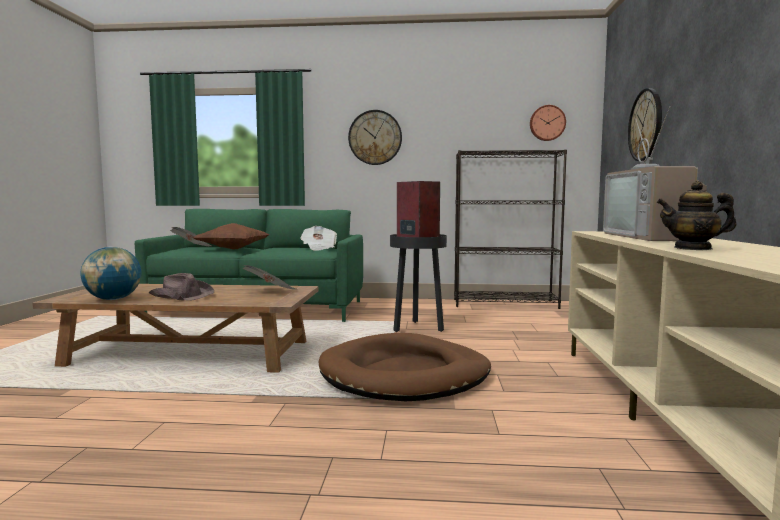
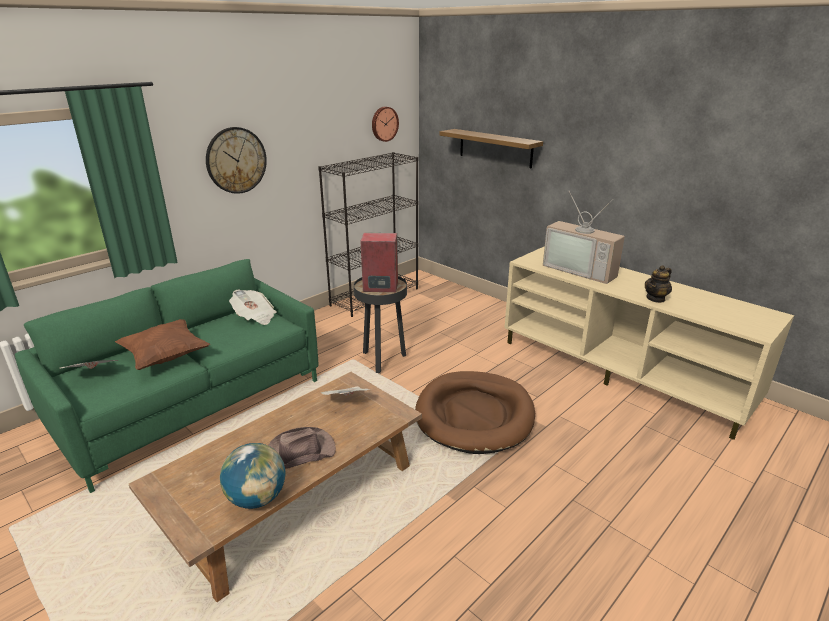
camera: 50 degrees left, 20 degrees up
(645, 125) = (495, 148): wall clock -> shelf

